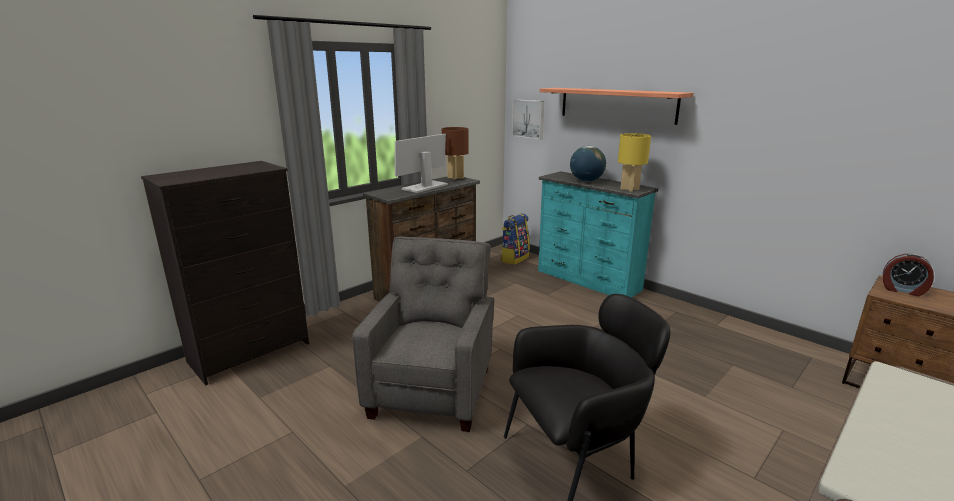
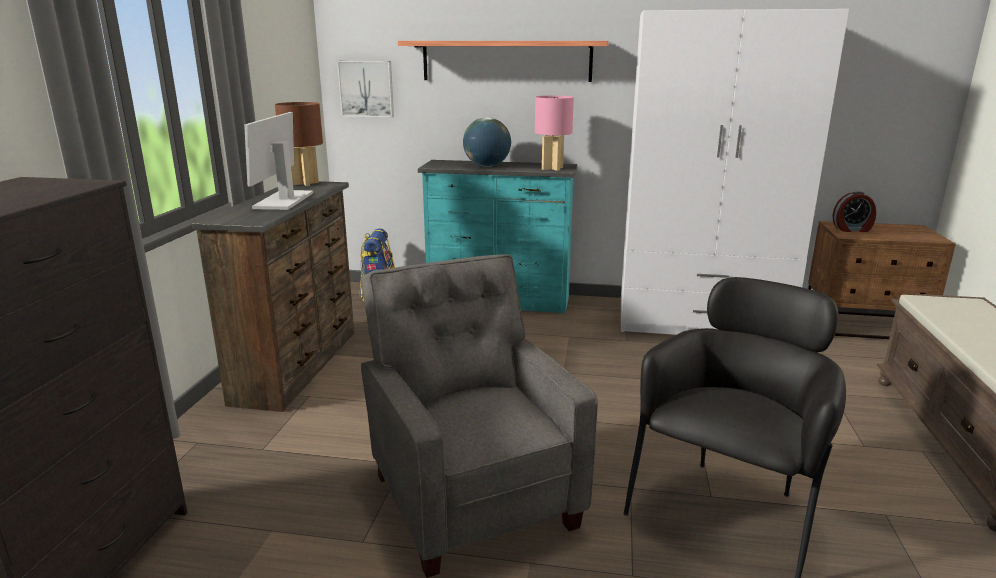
camera: 35 degrees left, 0 degrees up
(629, 189) = (552, 168): yellow table lamp -> pink table lamp
(733, 336) = (700, 320): none -> white wardrobe

